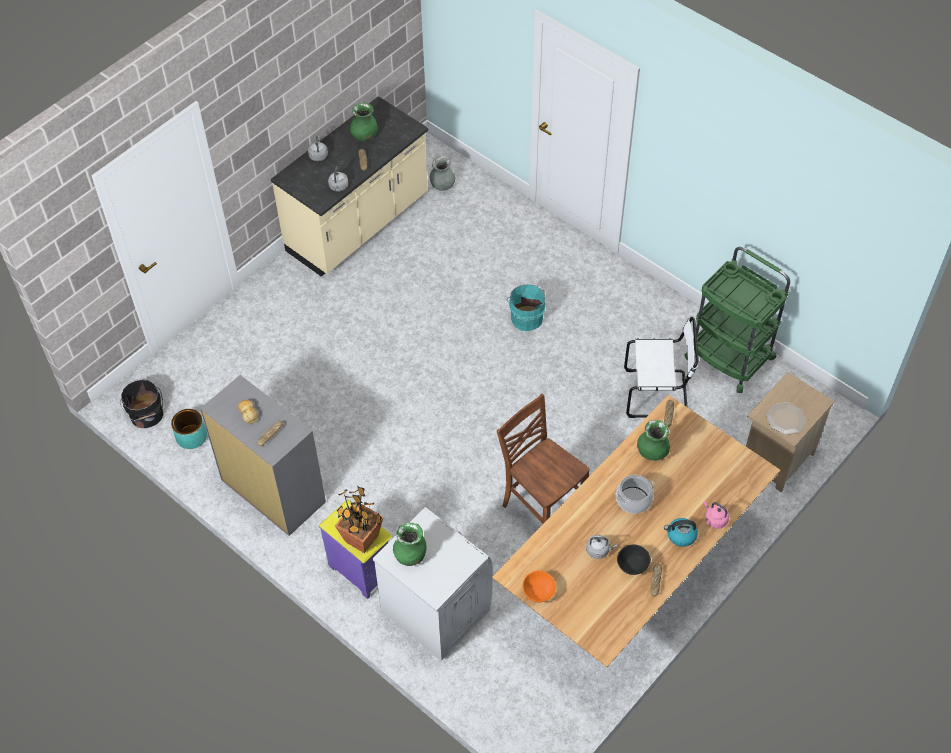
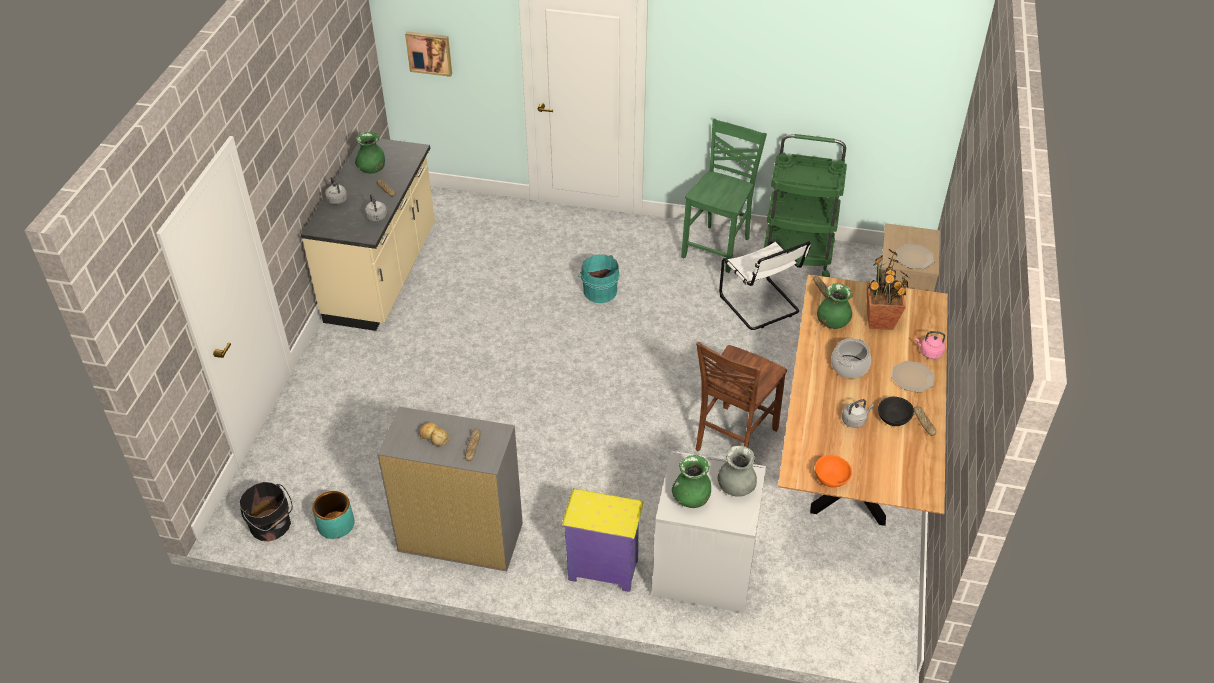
camera: 30 degrees left, 10 degrees down
(361, 539) = (616, 517): potted plant -> potted plant (880, 321)
(442, 185) = (442, 217): grey vase -> grey vase (736, 487)
(461, 40) = (429, 52): none -> picture
(541, 510) = (733, 440): brown chair -> brown chair turned 75 degrees counterclockwise
(658, 394) = (761, 306): white chair -> white chair turned 90 degrees clockwise
(662, 318) = (718, 247): none -> green chair
(681, 535) = (913, 377): kettle -> plate

